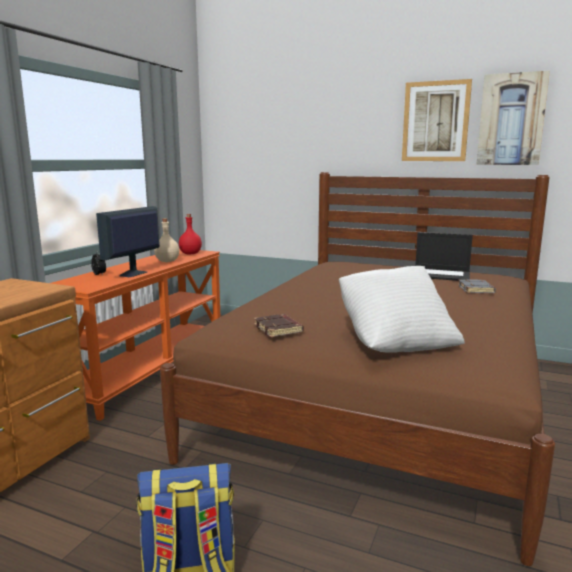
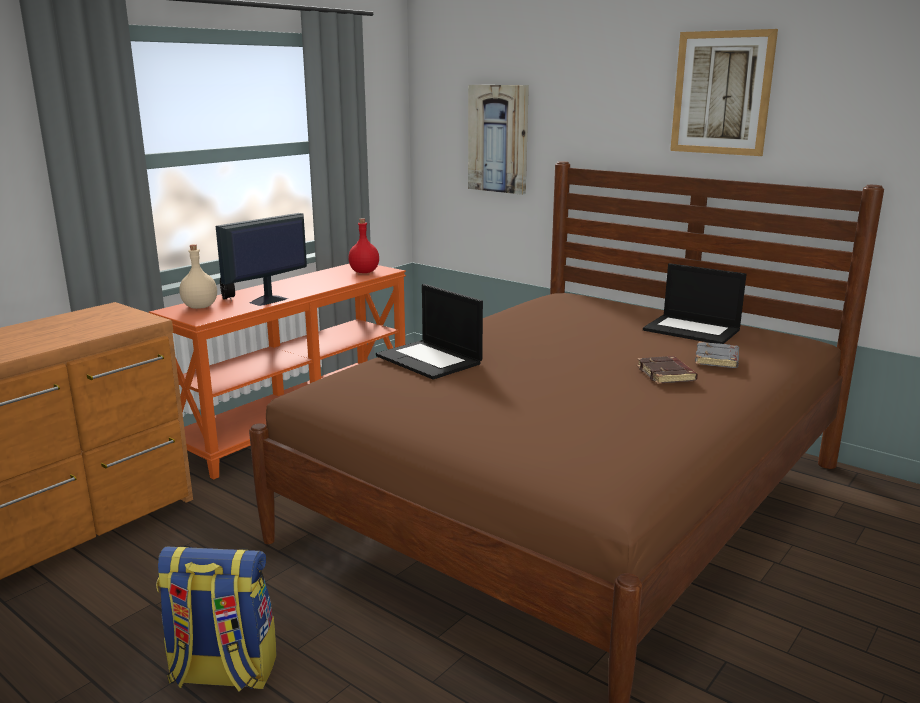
camera: 15 degrees right, 5 degrees up
(167, 261) = (324, 283): beige bottle -> beige bottle (199, 307)
(279, 329) = (387, 397): brown book -> brown book (667, 374)
(287, 303) = (430, 360): none -> laptop
(395, 342) = (516, 431): white pillow -> none
(511, 120) = (834, 95): picture -> picture (498, 139)

